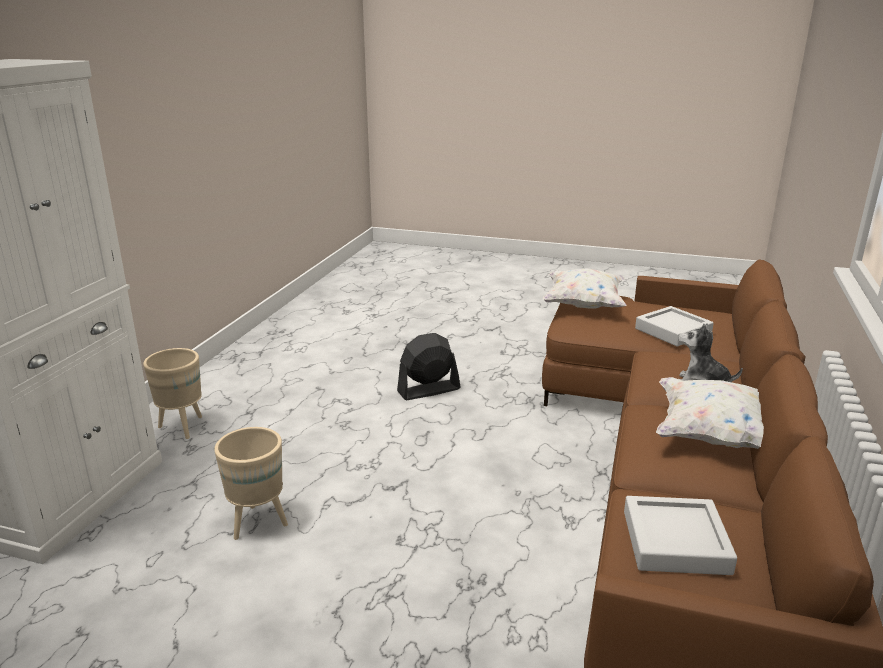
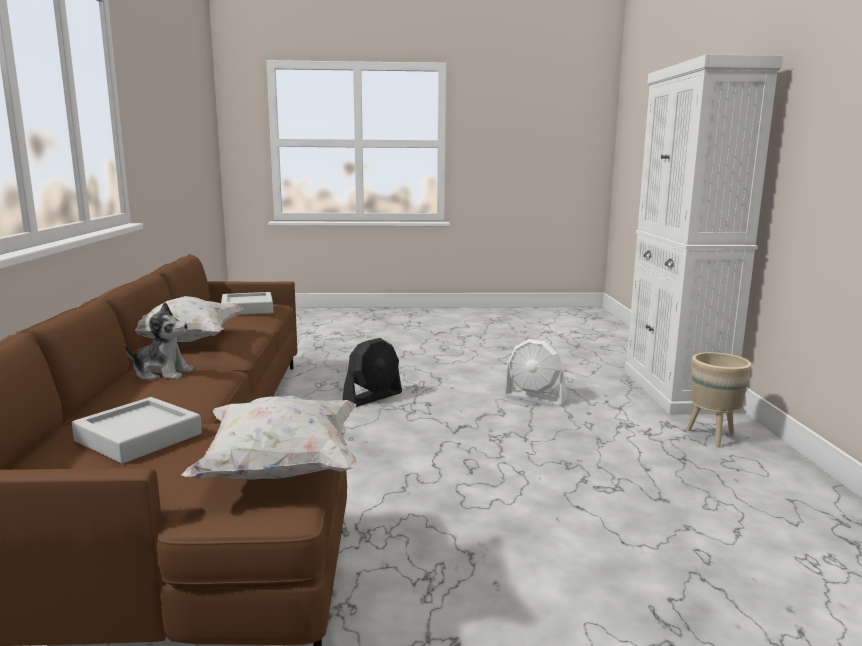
camera: 160 degrees right, 10 degrees down
(257, 523) = (534, 397): beige planter -> white fan
(428, 390) = (519, 524): black fan -> black fan (373, 397)

